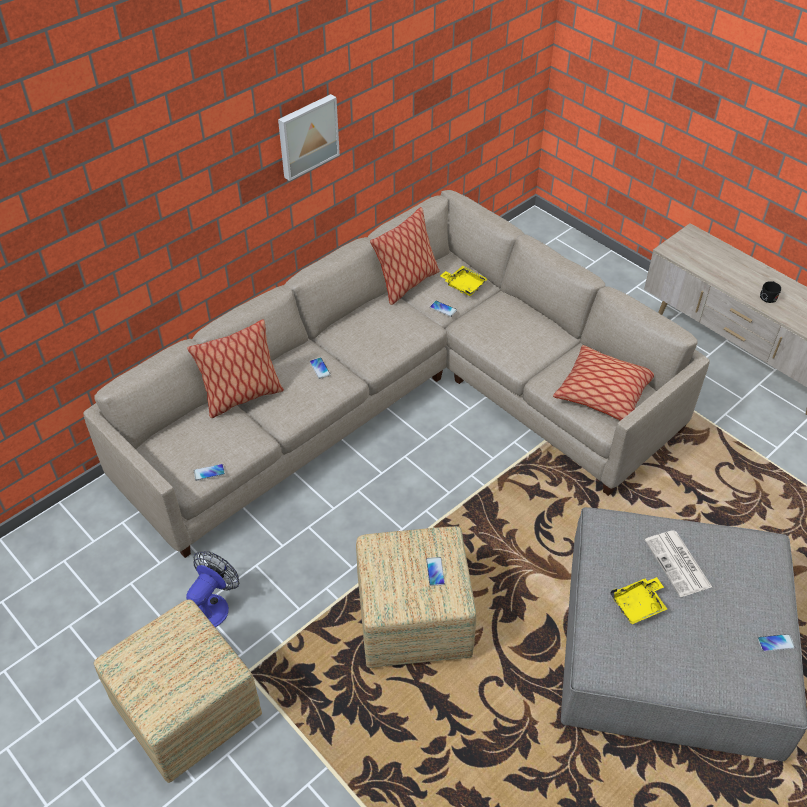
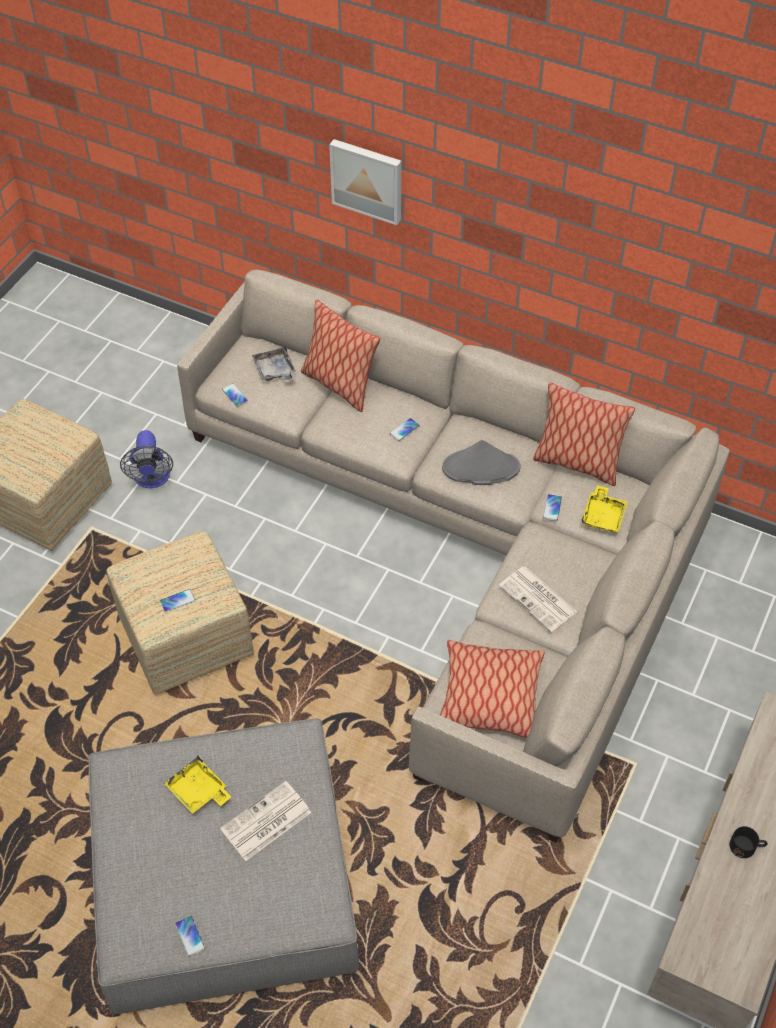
camera: 70 degrees right, 5 degrees up
(199, 435) = (275, 371): none -> grey tray
(213, 605) = (152, 479): fan -> fan turned 75 degrees clockwise
(307, 136) = (553, 234): picture -> picture (367, 180)
(385, 335) = (480, 468): none -> grey hat
(526, 341) = (539, 599): none -> newspaper

